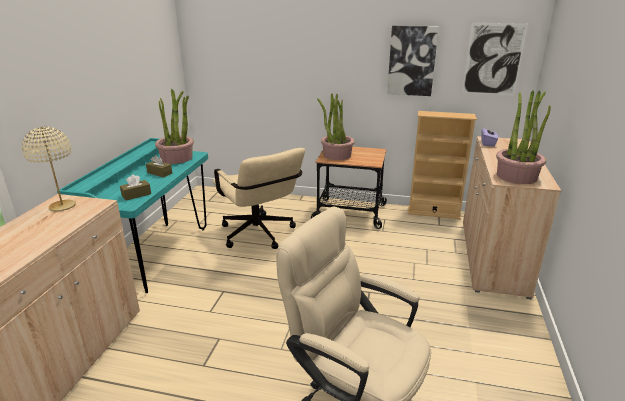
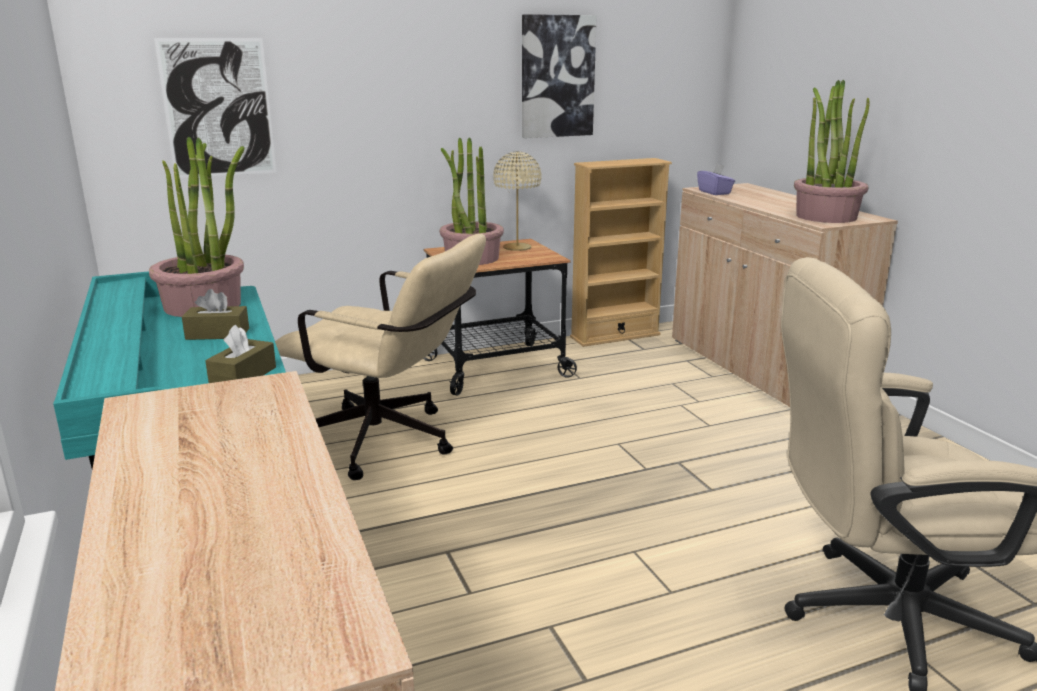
camera: 35 degrees left, 5 degrees down
(62, 206) = (183, 412): beige table lamp -> beige table lamp (517, 248)
(493, 59) = (671, 68): picture -> picture (218, 108)

